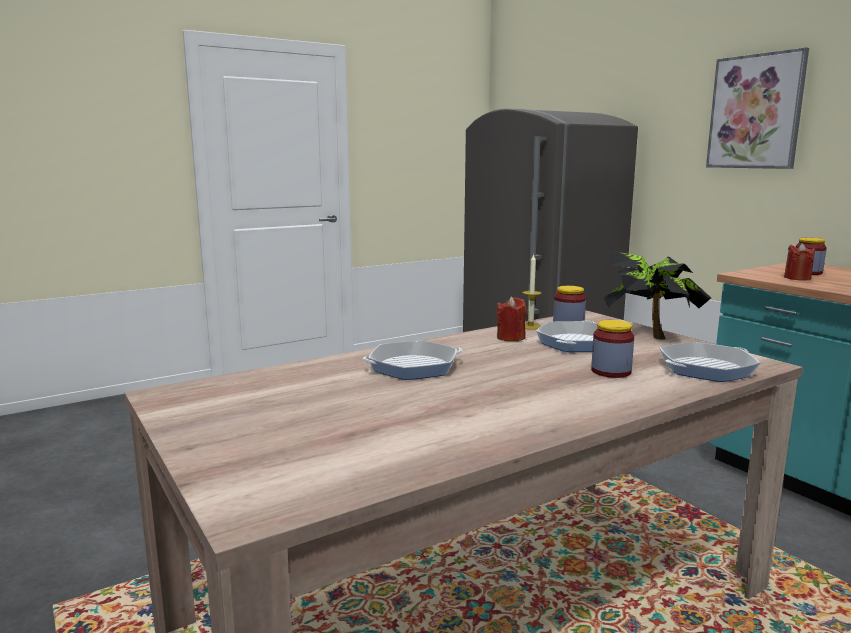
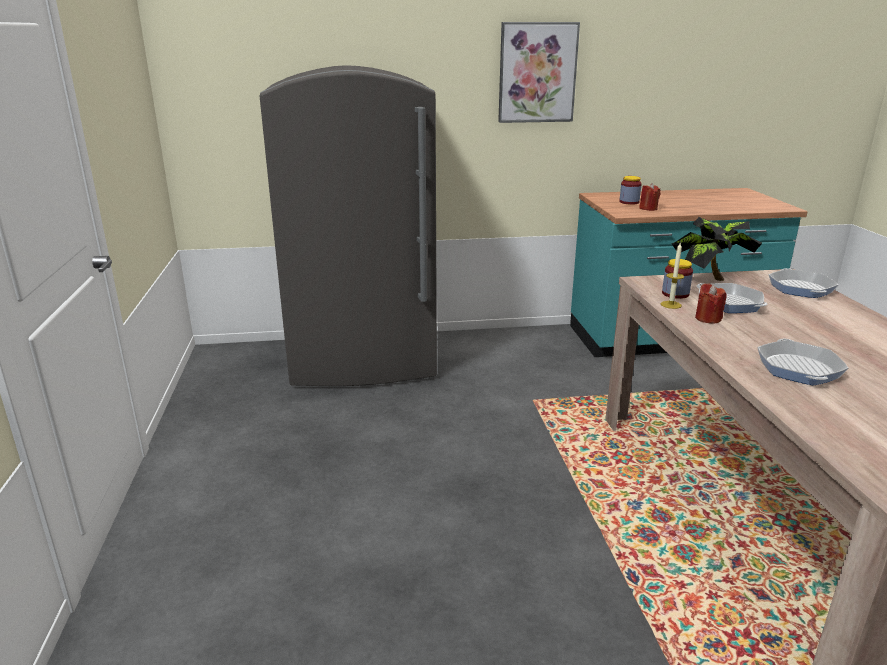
camera: 65 degrees left, 10 degrees up
(611, 371) = (808, 312): jar -> none

